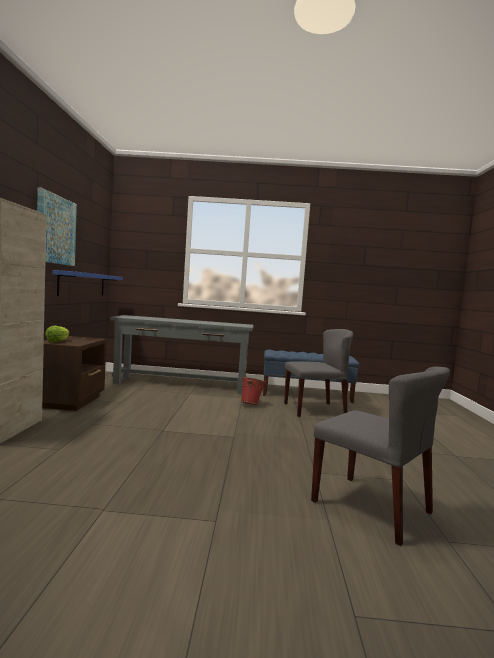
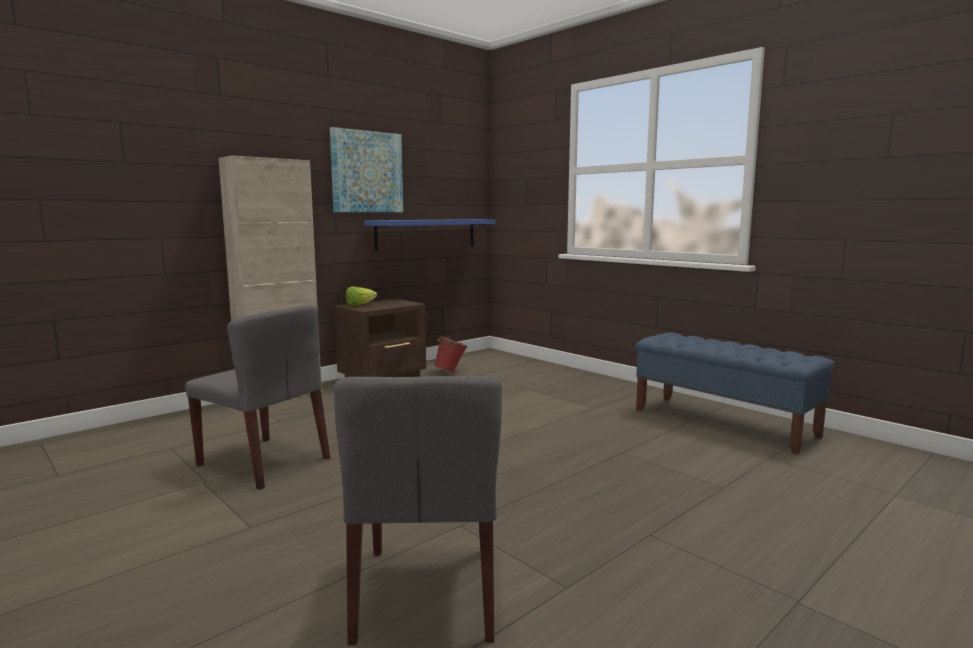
camera: 45 degrees right, 5 degrees up
(181, 385) = (544, 376): grey console table -> none
(251, 404) = (584, 419): red bucket -> red bucket (451, 371)
(314, 409) = (680, 448): grey chair -> grey chair (265, 462)

